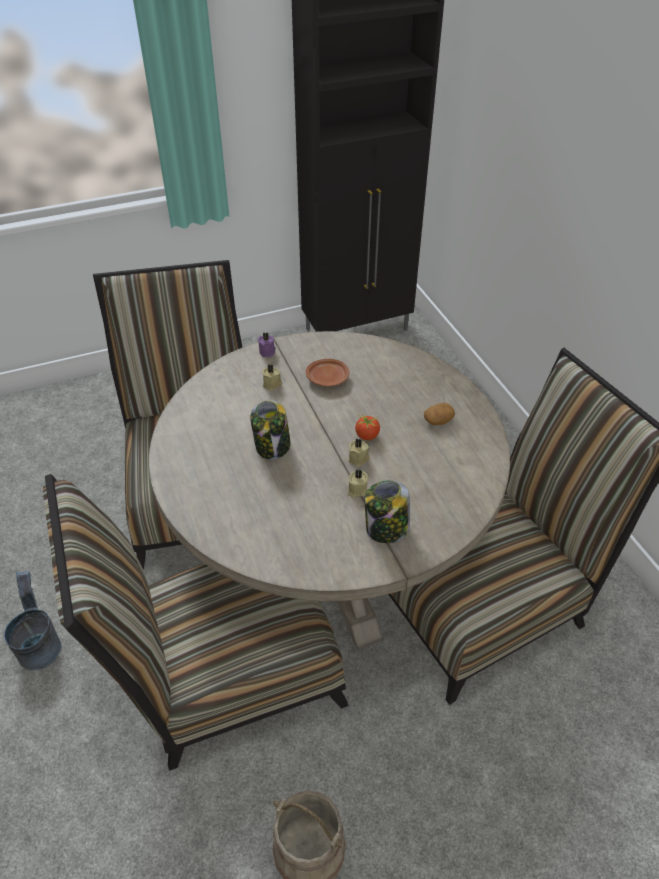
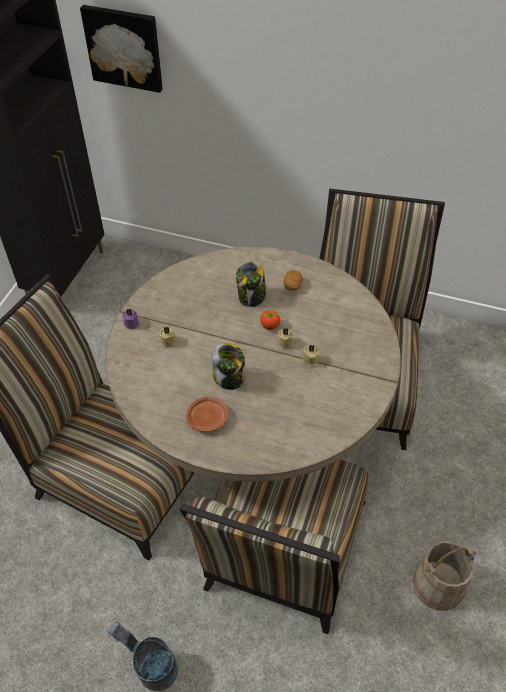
camera: 50 degrees left, 5 degrees up
(328, 378) = (196, 310): brown plate -> brown plate (207, 418)
(386, 529) = (354, 367): jar -> jar (251, 297)
(488, 112) = (124, 47): none -> picture

